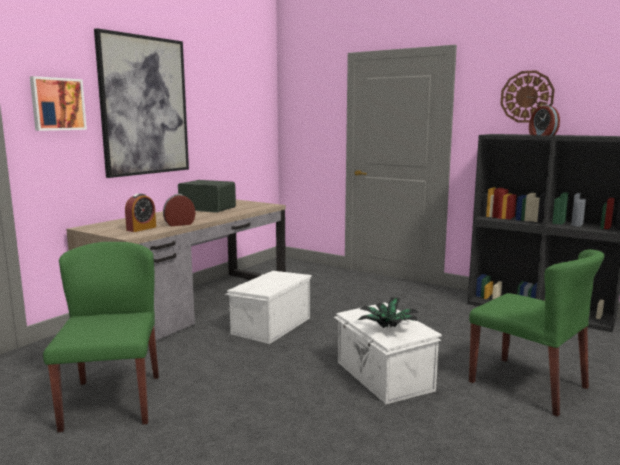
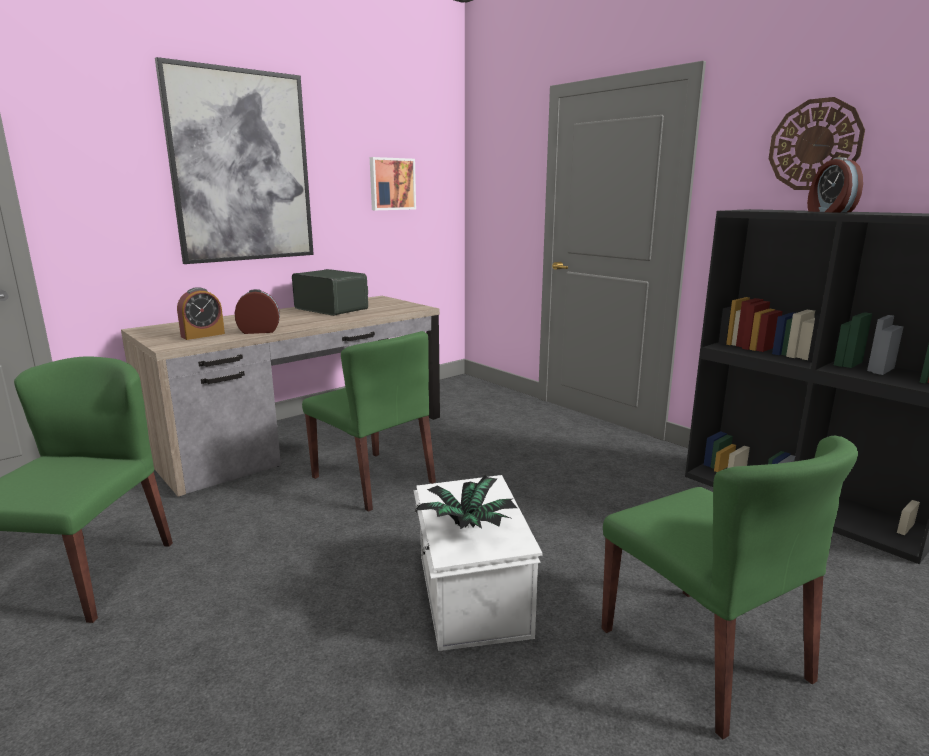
camera: 15 degrees right, 5 degrees up
(57, 104) = (101, 164): picture -> picture (391, 184)
(270, 326) = (374, 480): white storage box -> green chair

